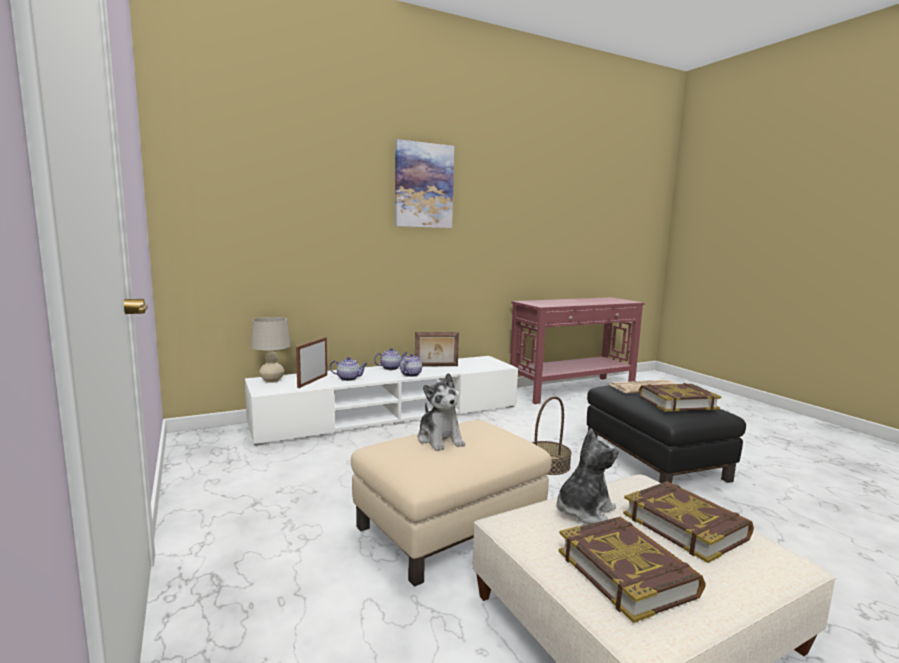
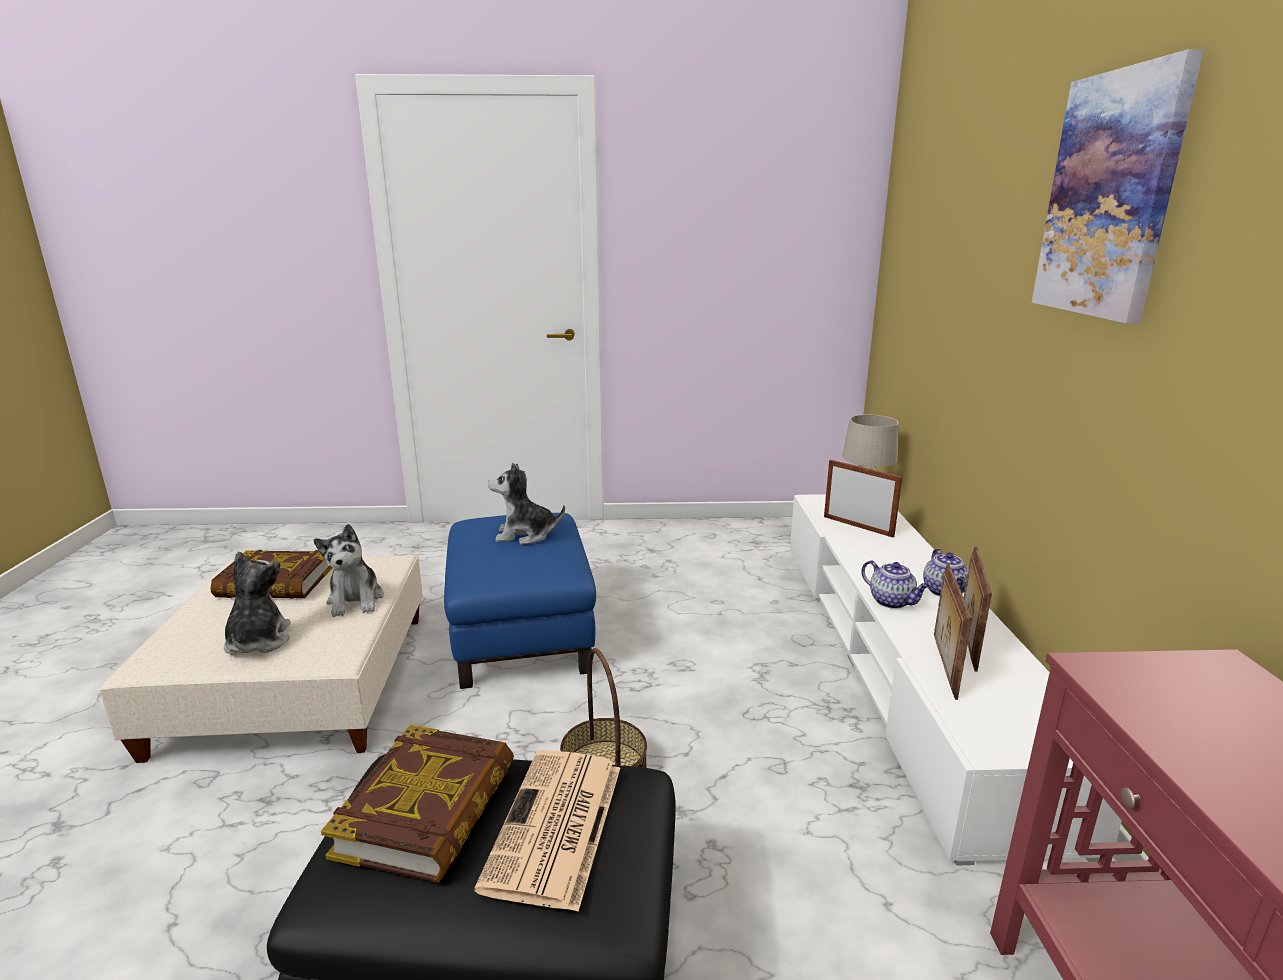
camera: 115 degrees right, 10 degrees up
(349, 378) = (869, 549): teapot -> none
(449, 527) = (522, 632): beige ottoman -> blue ottoman
(459, 369) = (943, 666): none -> picture frame
(685, 526) = (258, 641): book -> plush toy

